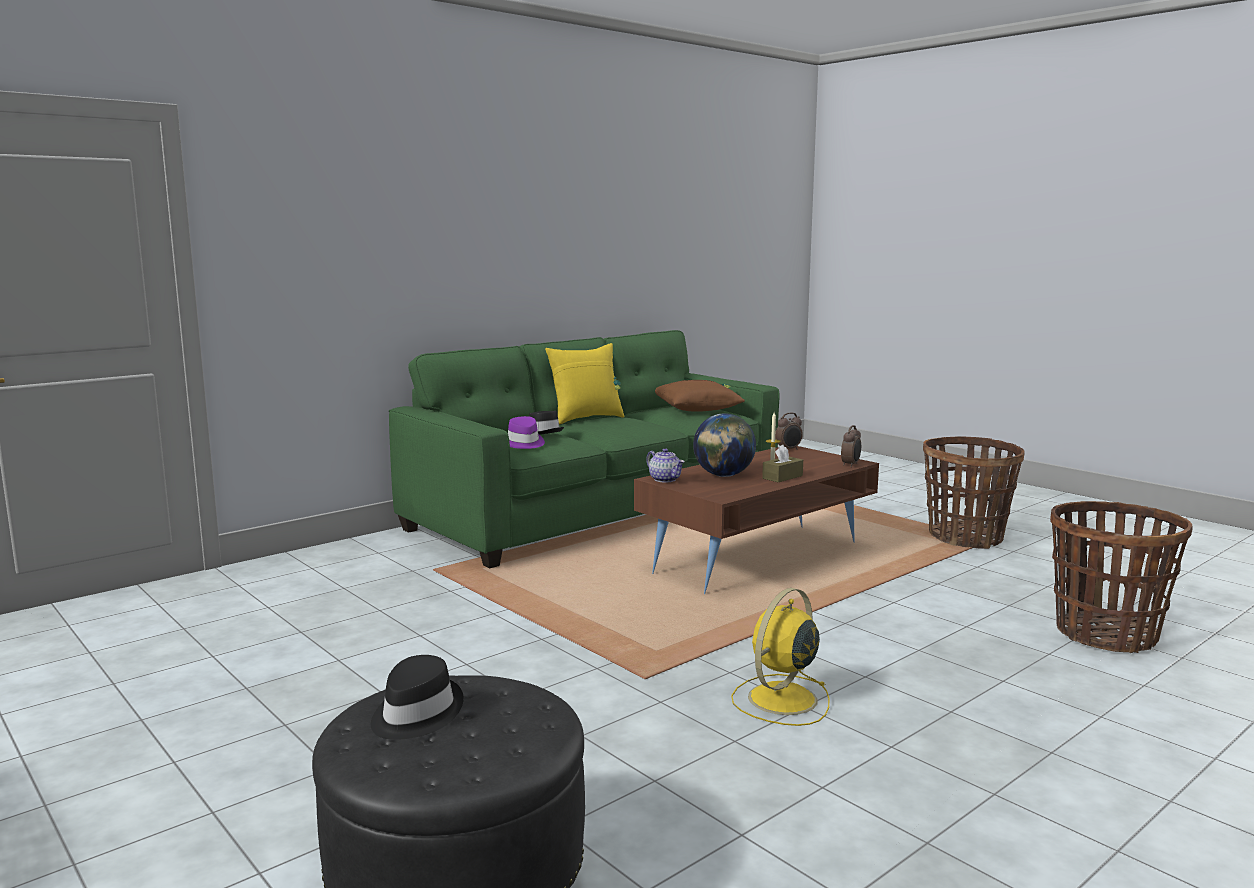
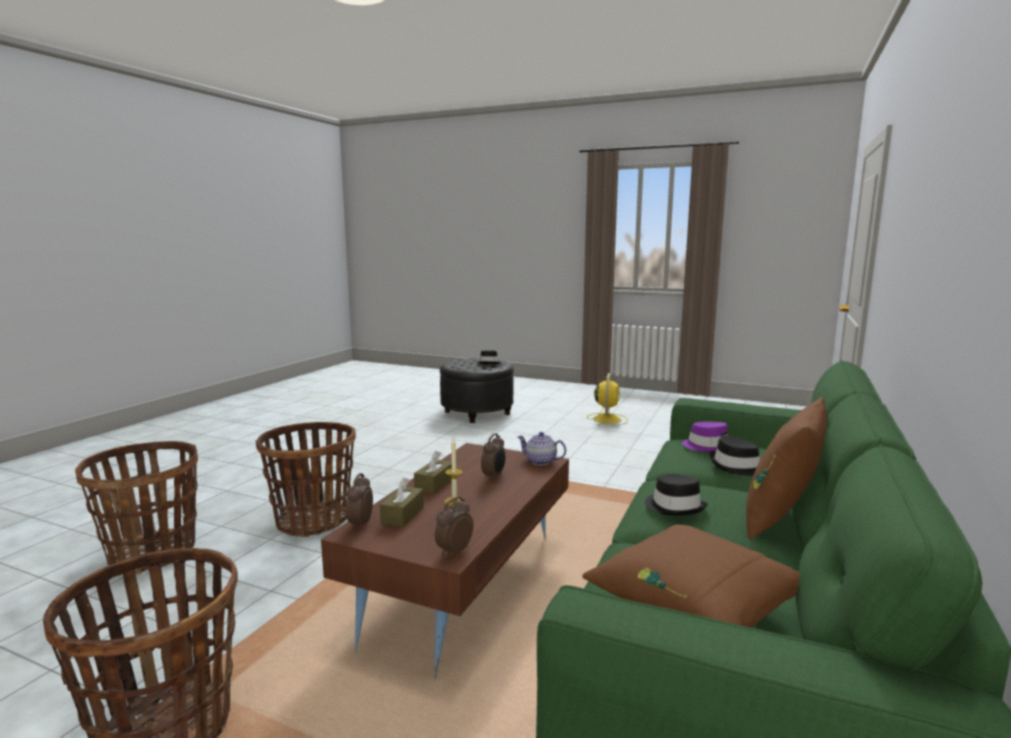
camera: 155 degrees right, 0 degrees up
(586, 419) = (781, 519): yellow pillow -> brown pillow
(637, 425) = (674, 507): none -> black hat
(723, 475) = (494, 476): globe -> alarm clock
(780, 700) = (400, 469): yellow fan -> yellow fan (607, 419)
(817, 465) = (402, 515): none -> brown tissue box
(919, 637) = (313, 521): none -> basket

